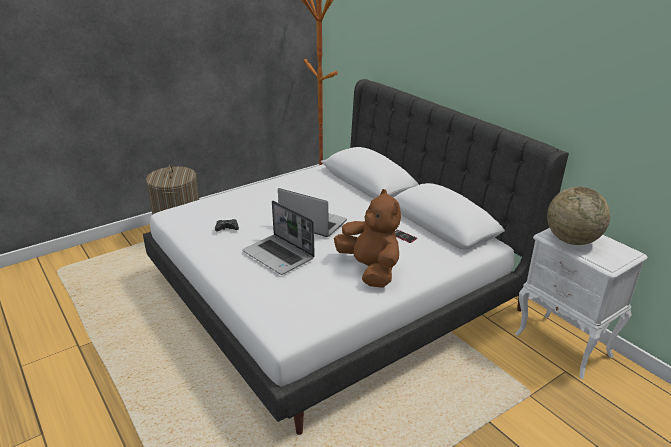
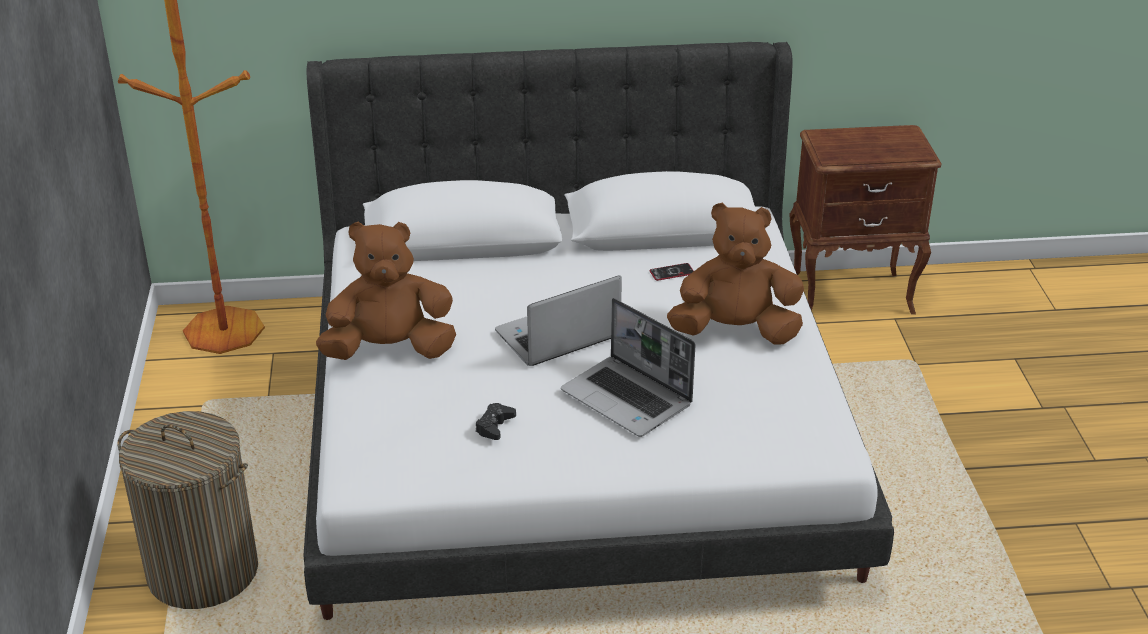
camera: 60 degrees left, 5 degrees up
(266, 192) = (390, 350): none -> brown plush toy
(279, 255) = (628, 398): laptop -> laptop turned 60 degrees clockwise
(563, 345) = (851, 296): white nightstand -> brown nightstand
(571, 240) = (854, 151): globe -> none

